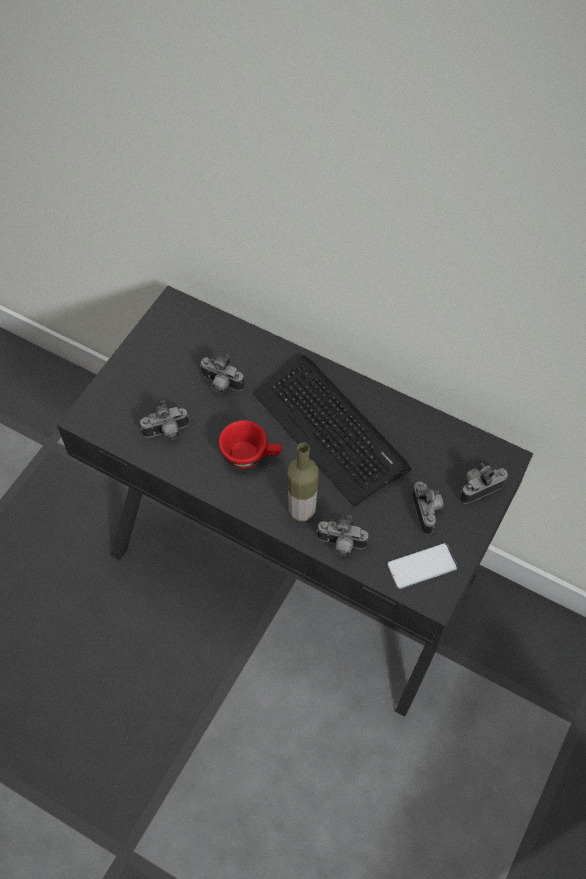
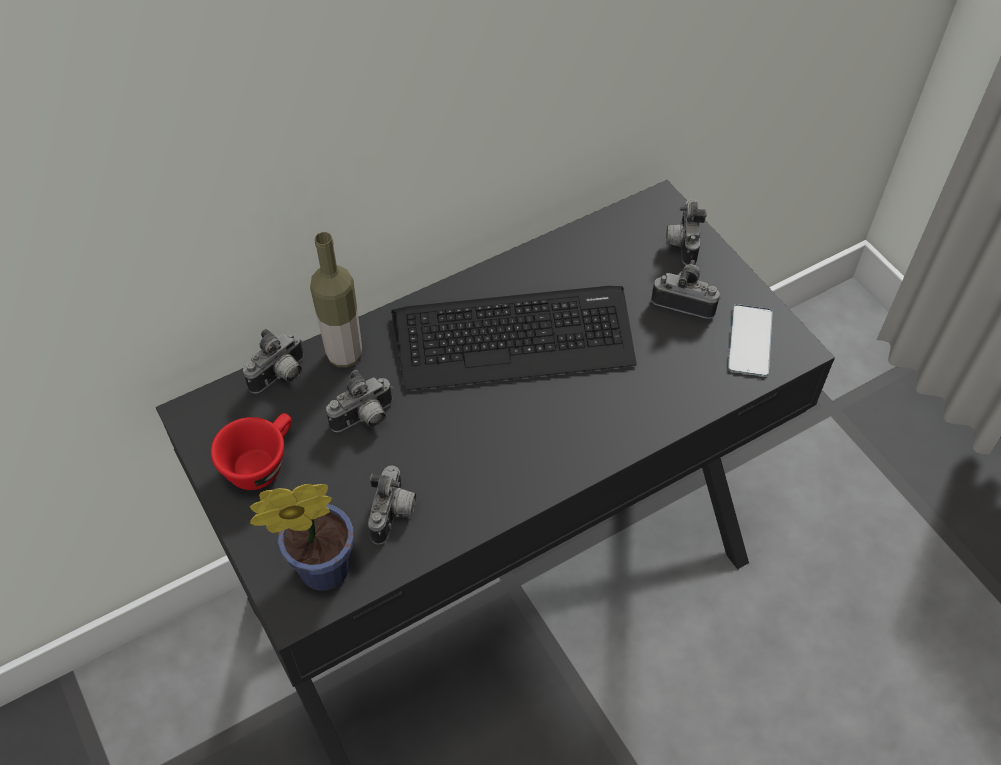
camera: 60 degrees left, 5 degrees down
(111, 416) = (317, 570): none -> potted plant
(251, 455) = (495, 435): red cup -> red cup (261, 462)
(302, 511) = (608, 420): bottle -> bottle (344, 355)
(341, 545) = (679, 403): camera -> camera (281, 377)

